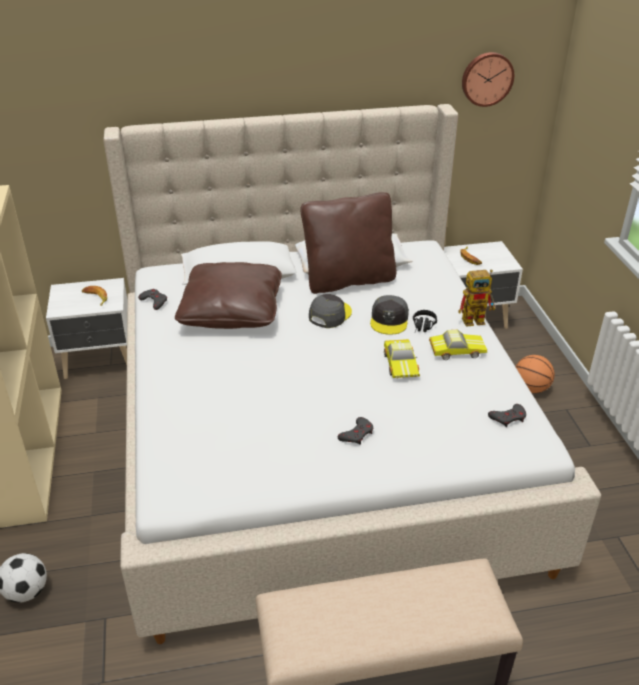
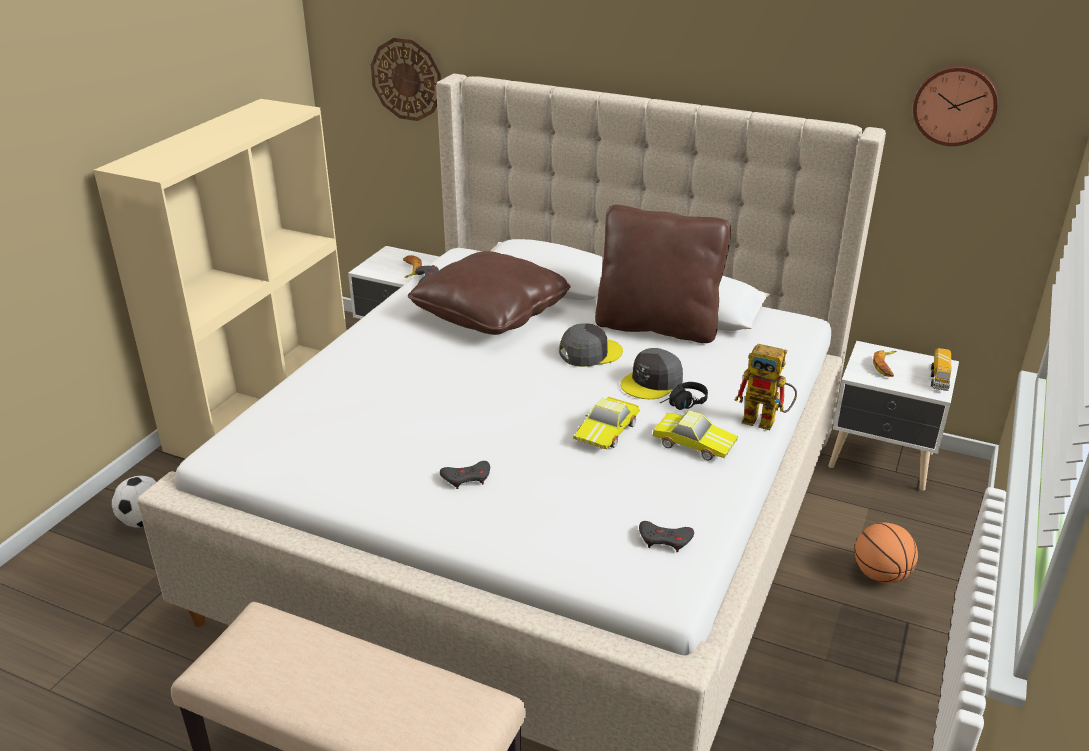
camera: 35 degrees right, 5 degrees down
(53, 140) = (407, 79): none -> wall clock
(504, 256) = (939, 379): none -> toy truck

